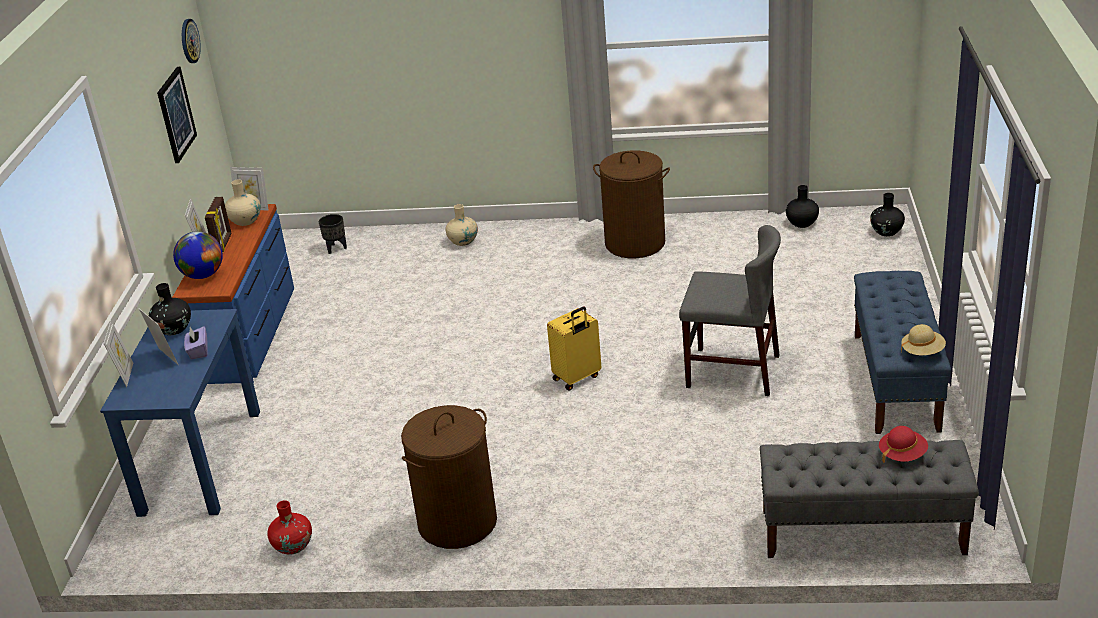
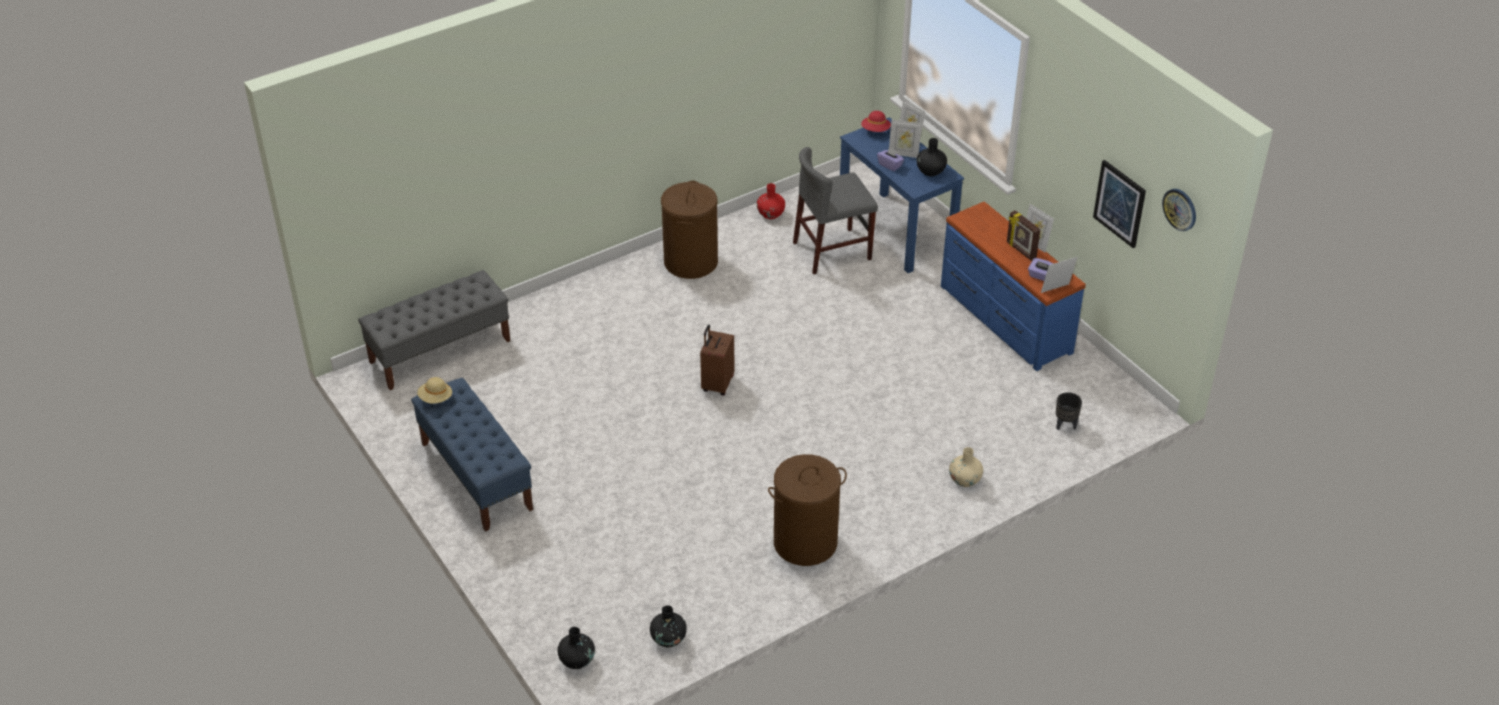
camera: 140 degrees right, 10 degrees up
(203, 275) = (991, 223): globe -> none
(245, 221) = (1041, 276): beige vase -> purple tissue box
(577, 378) = (717, 384): yellow suitcase -> brown suitcase
(732, 371) = (606, 436): grey chair -> grey chair (832, 251)
(902, 454) = (413, 319): red hat -> red hat (875, 130)

